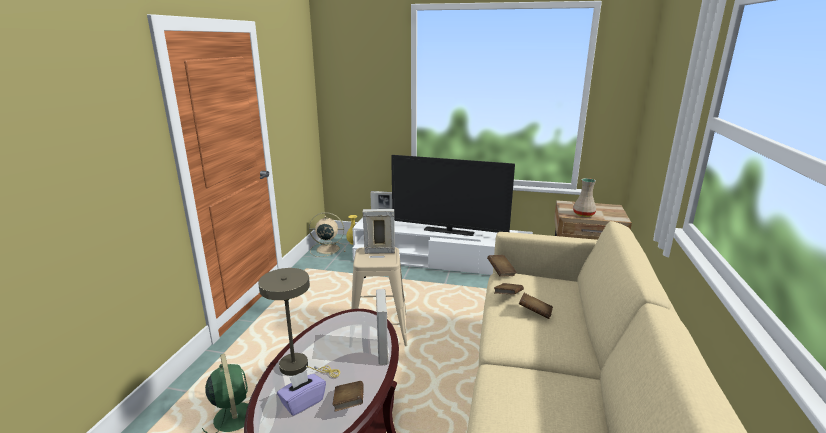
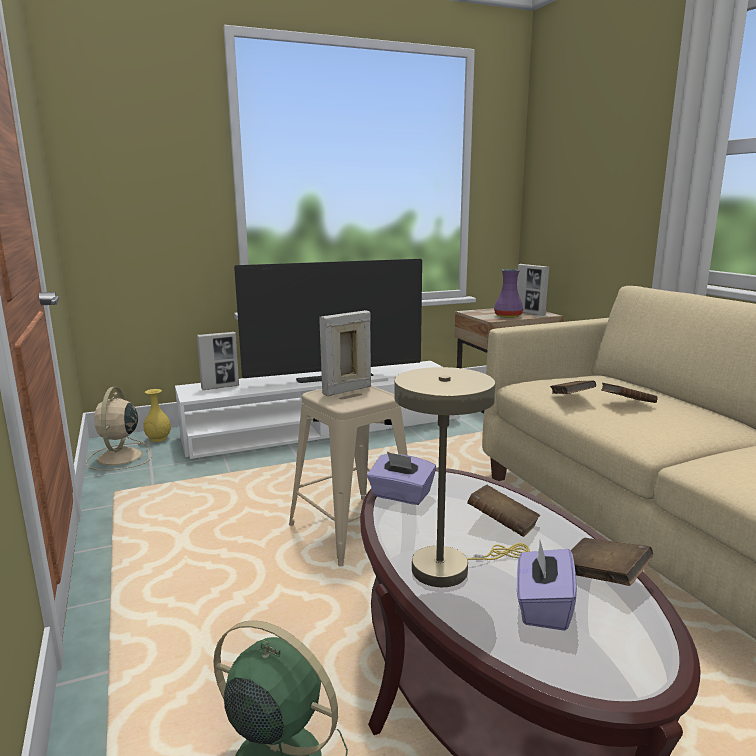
camera: 35 degrees left, 5 degrees down
(327, 249) = (119, 458): beige fan -> beige fan turned 60 degrees counterclockwise
(338, 322) = (401, 495): none -> purple tissue box
(382, 352) = (525, 504): picture frame -> picture frame (530, 313)
(501, 272) = (516, 381): brown book -> brown book (502, 525)
(583, 214) = (507, 316): beige vase -> purple vase

